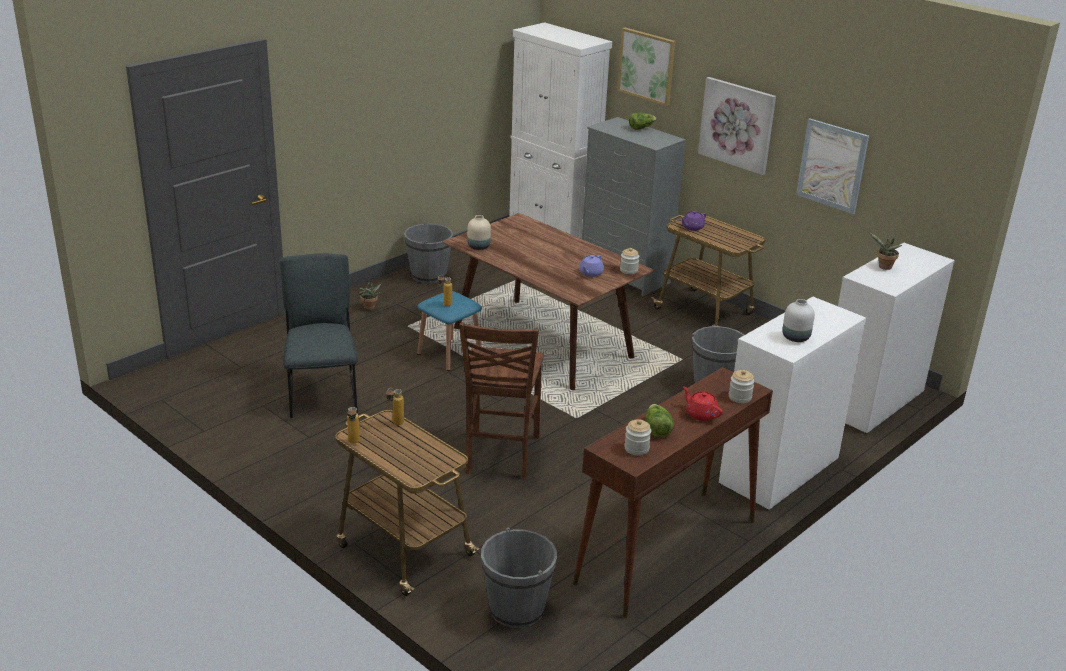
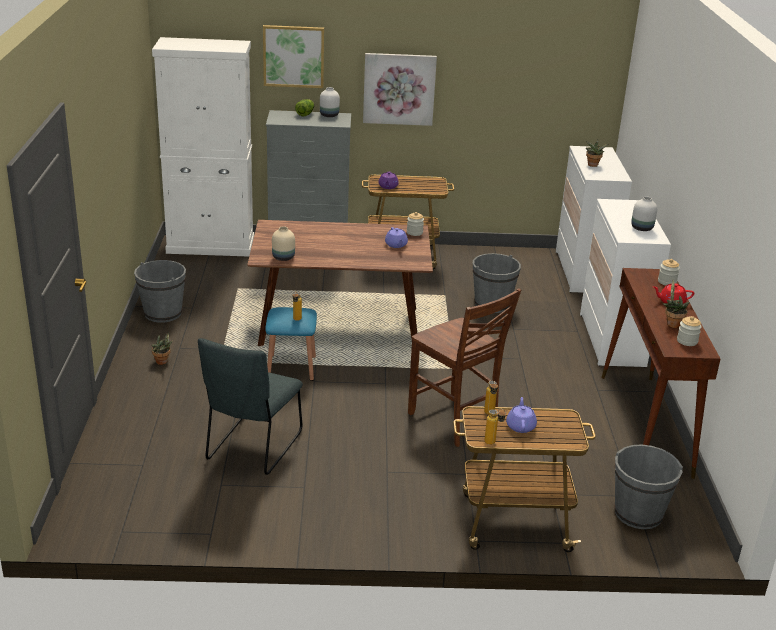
camera: 45 degrees left, 0 degrees up
(322, 394) = (252, 448): grey chair -> grey chair turned 105 degrees counterclockwise
(401, 444) = (520, 426): none -> purple teapot
(656, 429) = (672, 323): lettuce -> potted plant
(659, 135) = (328, 115): none -> white vase
(832, 165) = (495, 102): picture -> none

